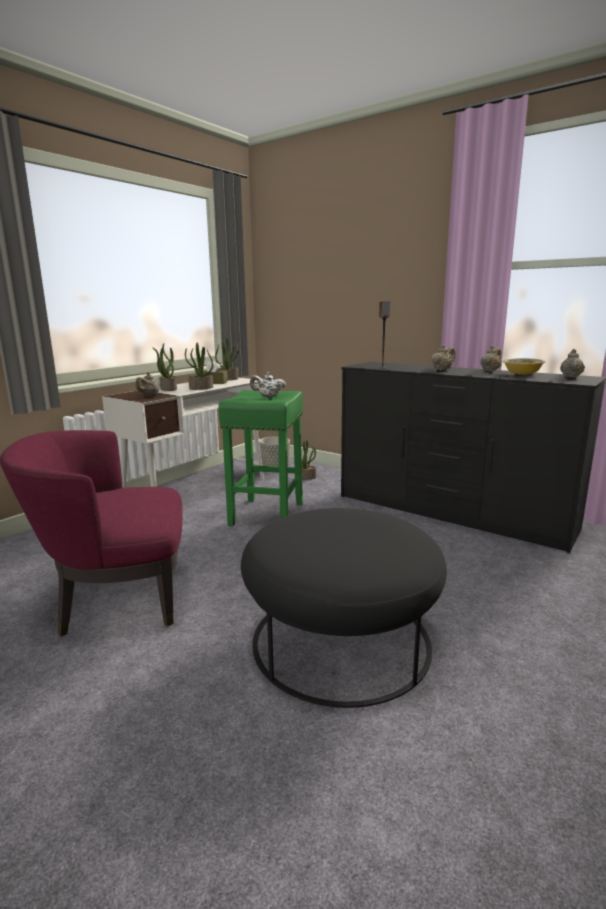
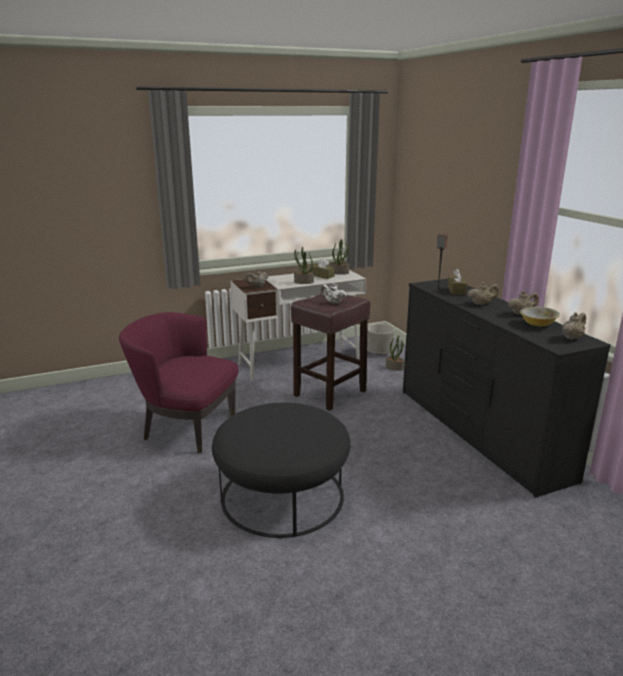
camera: 30 degrees right, 5 degrees up
(168, 389) = (280, 279): potted plant -> none
(266, 514) = (329, 393): green stool -> brown stool
(397, 366) = (456, 290): none -> brown tissue box

